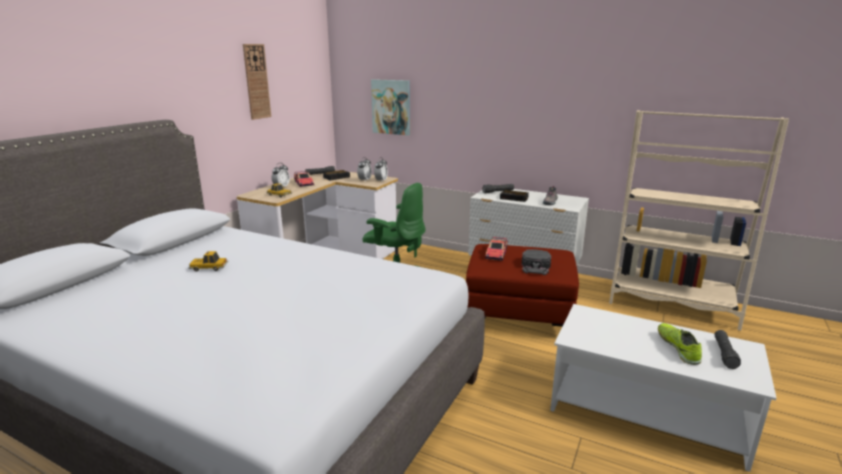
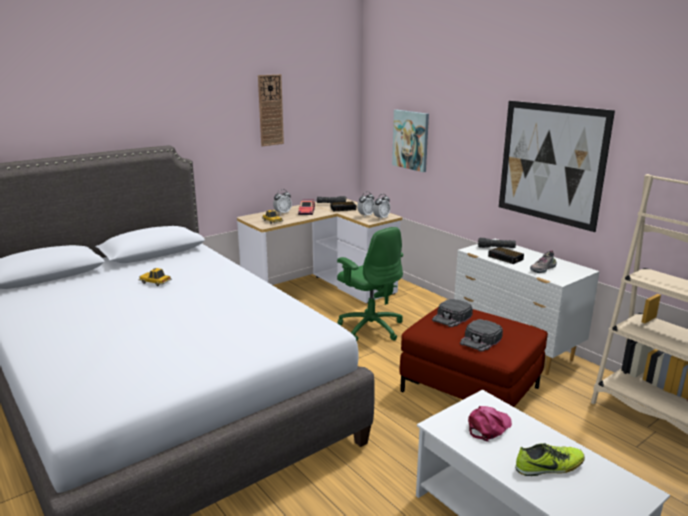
camera: 25 degrees right, 0 degrees up
(496, 254) = (452, 317): toy car -> black cap
(538, 113) = (551, 163): none -> picture
(608, 330) = (488, 427): none -> pink cap
(678, 348) = (549, 467): shoe -> shoe turned 60 degrees clockwise
(724, 354) = (600, 490): black flashlight -> none

